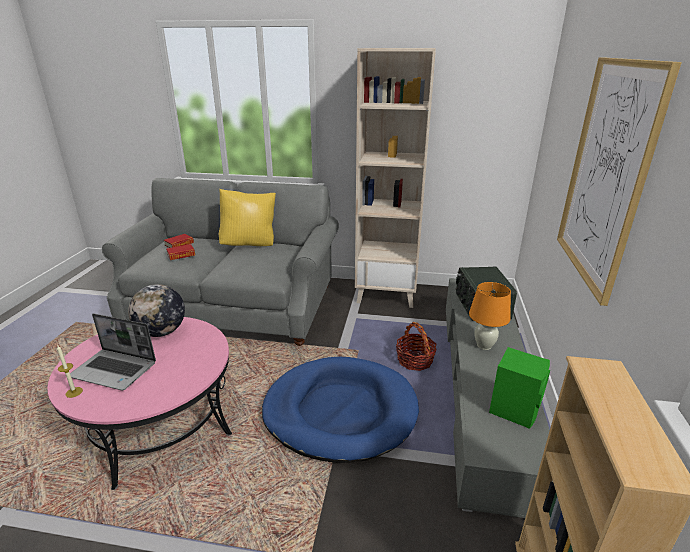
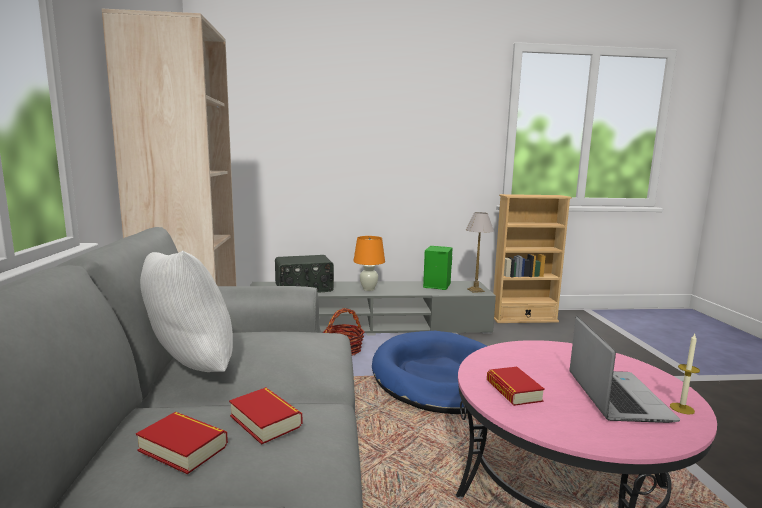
camera: 105 degrees left, 15 degrees down
(162, 332) = (513, 391): globe -> book
(250, 244) = (188, 368): yellow pillow -> white pillow
(493, 448) = (475, 290): none -> table lamp
(606, 174) = (377, 142): picture -> none

